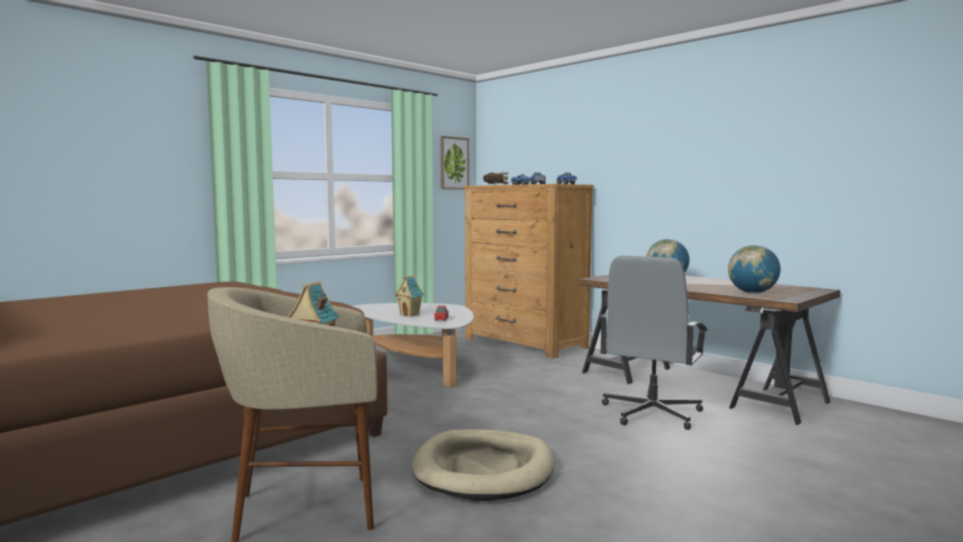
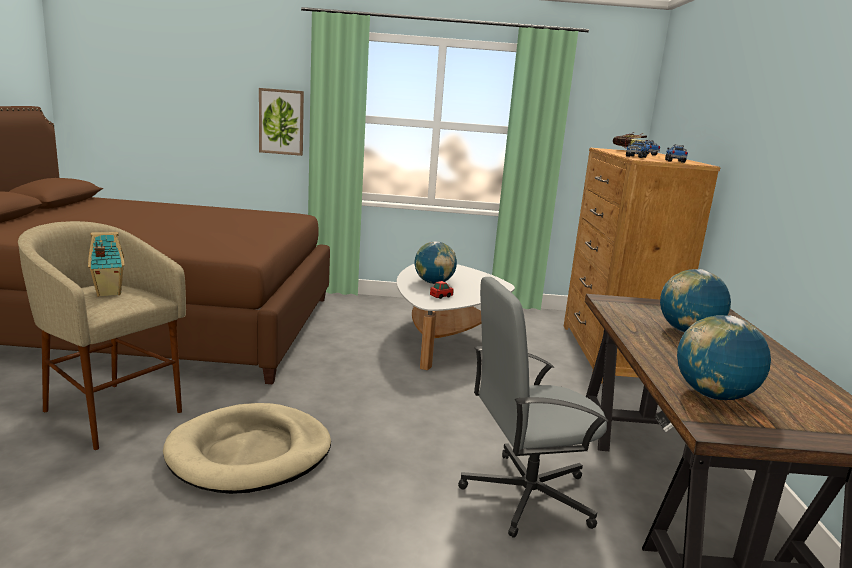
camera: 45 degrees right, 10 degrees up
(410, 315) = (433, 283): toy house -> globe
(453, 163) = (611, 117): picture -> picture (281, 122)

